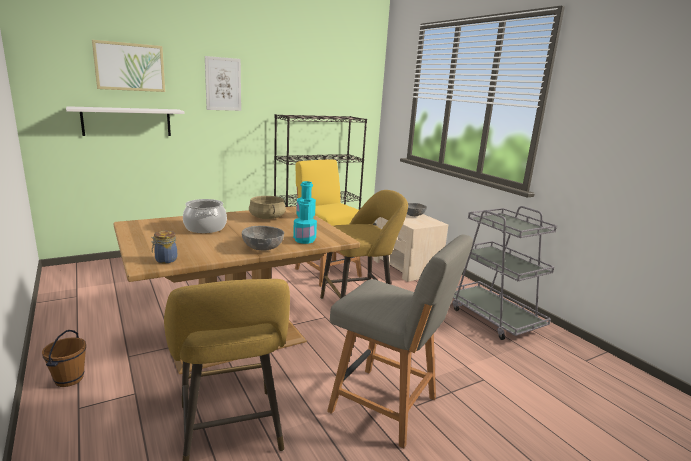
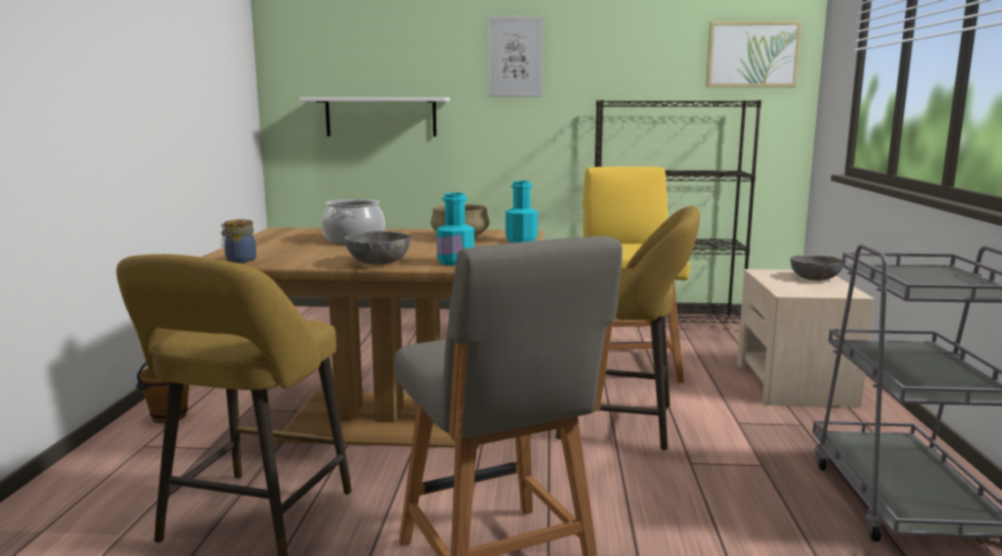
camera: 35 degrees right, 5 degrees down
(130, 67) = (387, 41): picture -> picture (752, 54)

